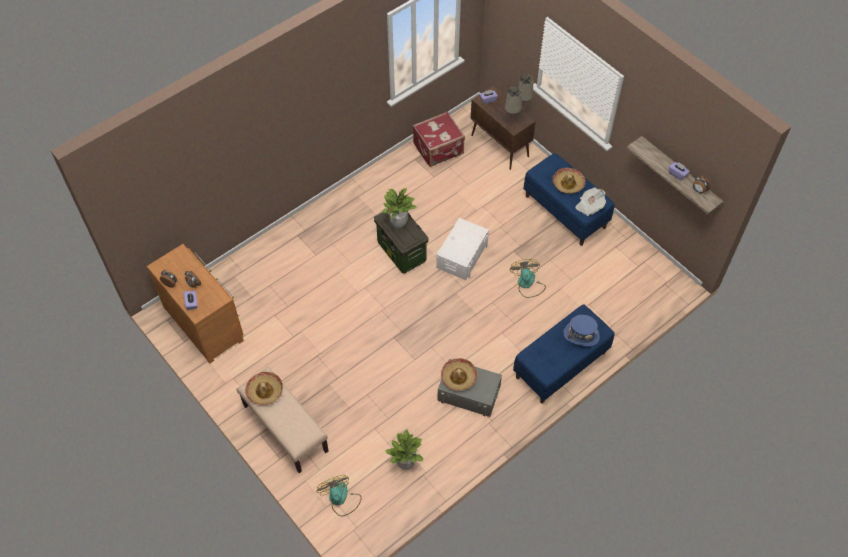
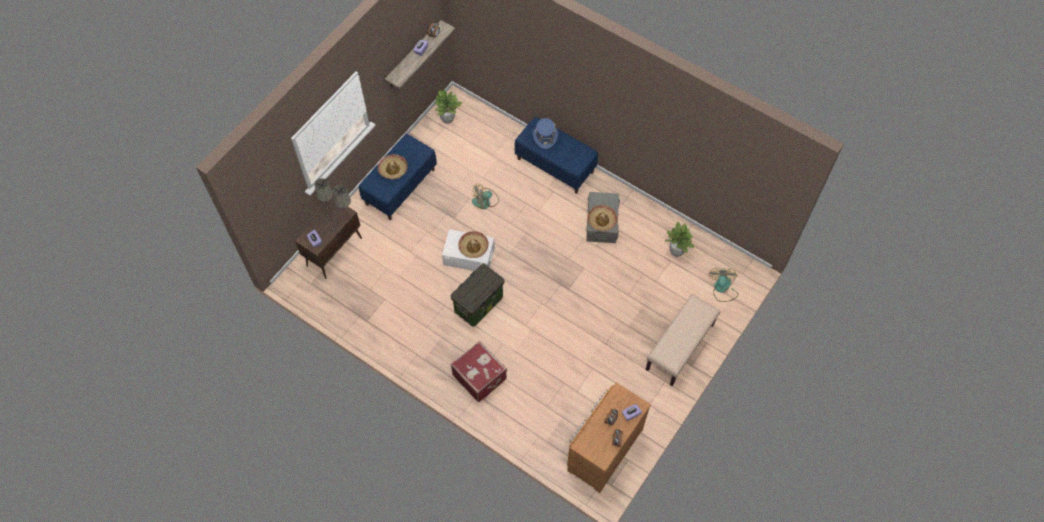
camera: 105 degrees left, 5 degrees up
(265, 391) = (673, 348): hat -> hat (473, 247)
(341, 499) = (722, 289): fan -> fan turned 135 degrees clockwise
(398, 223) = (474, 290): potted plant -> potted plant (448, 119)
(439, 149) = (349, 302): red suitcase -> red suitcase (480, 376)
(589, 206) = (414, 150): newspaper -> none

